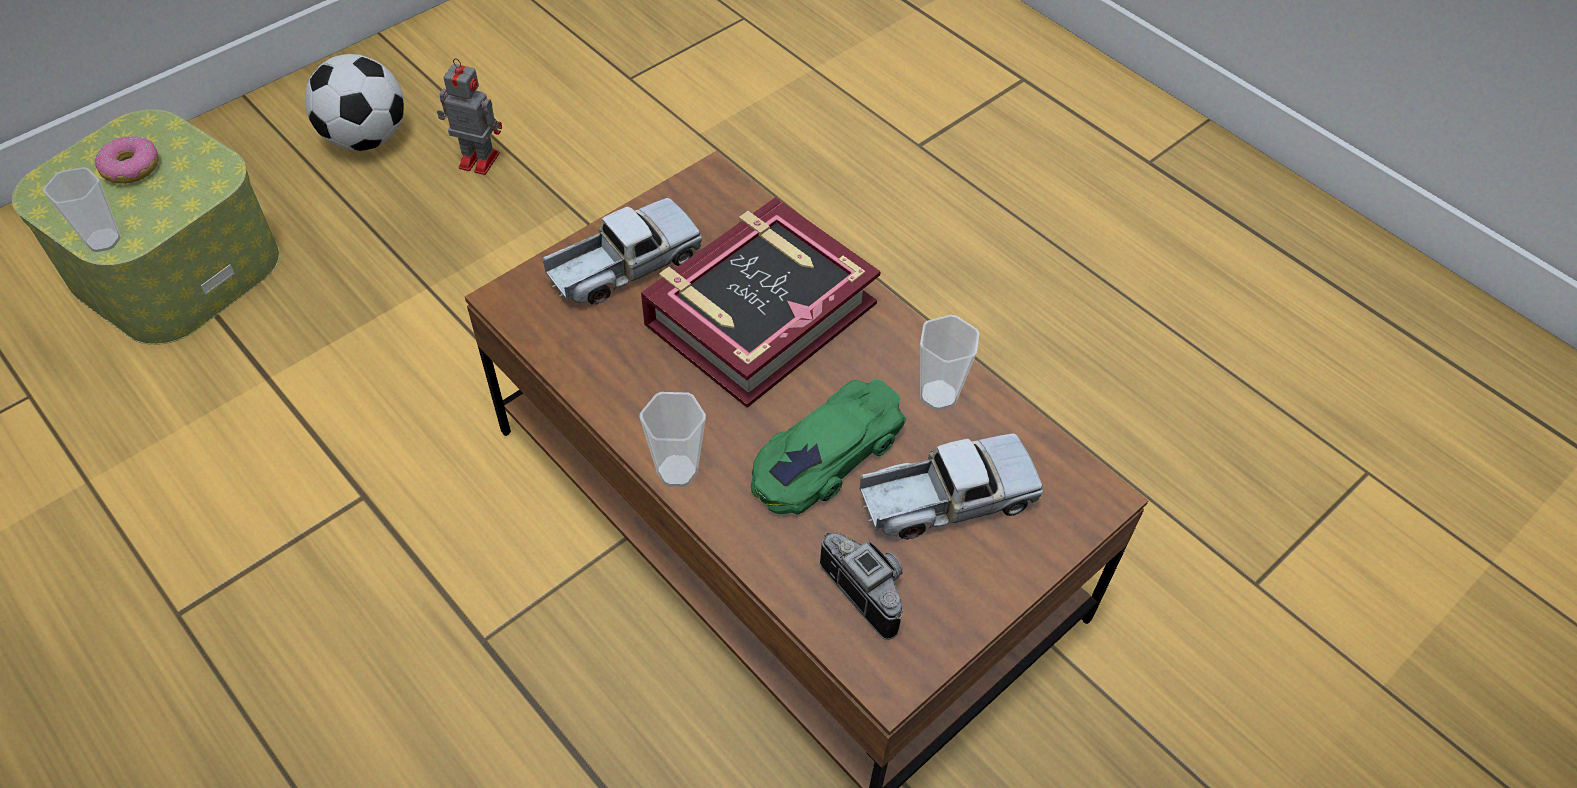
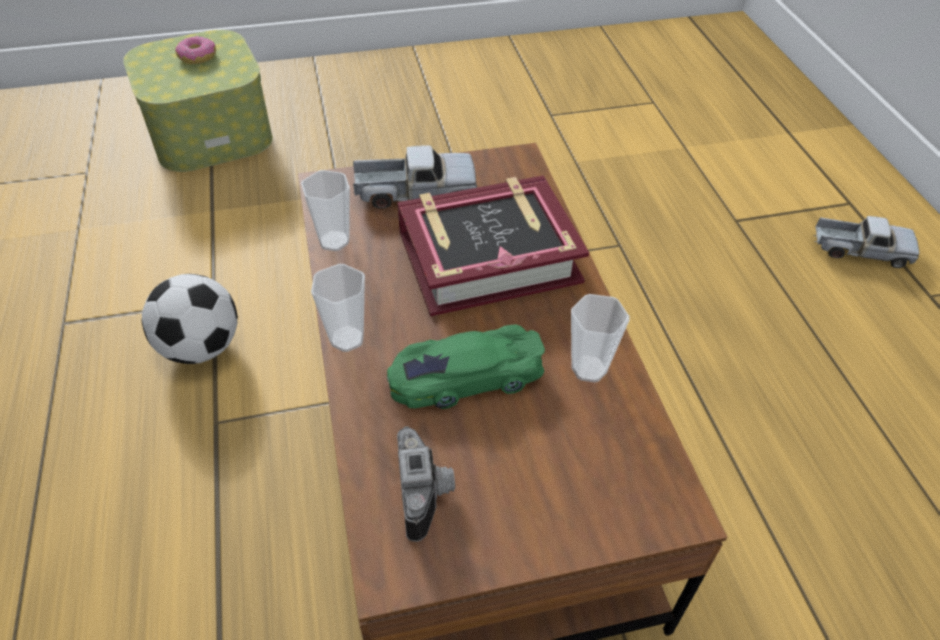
camera: 30 degrees right, 5 degrees down
(103, 240) = (152, 88): cup -> cup (334, 241)
(366, 138) = (364, 99): football -> football (201, 347)
(477, 160) = (421, 131): toy robot -> none
(946, 499) = (540, 451): toy truck -> toy truck (860, 250)

